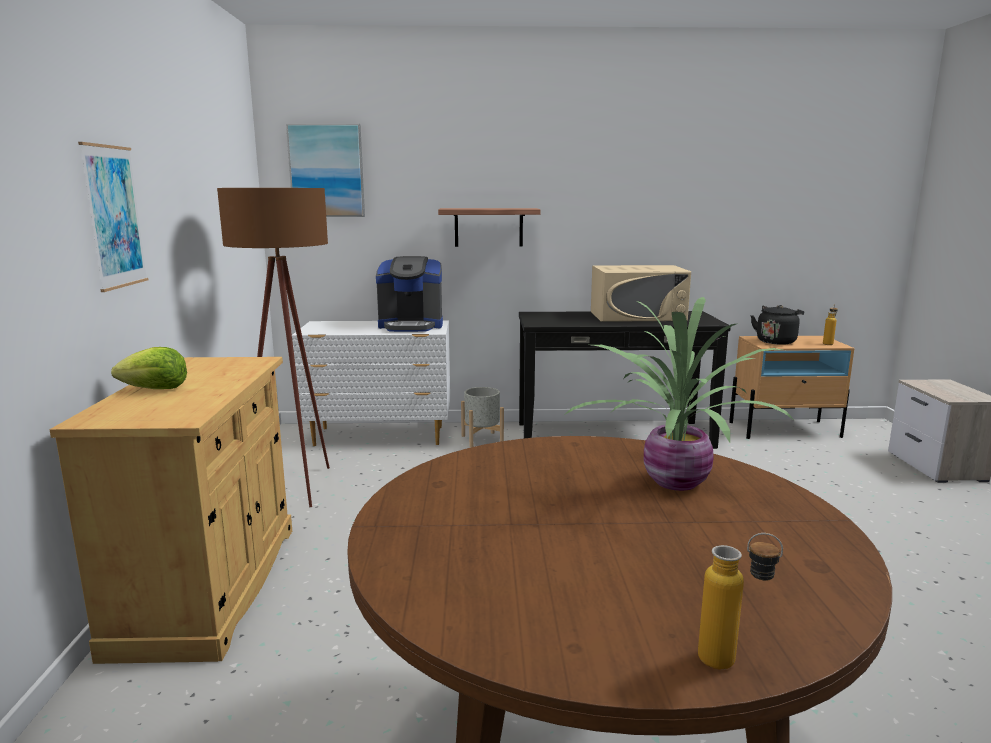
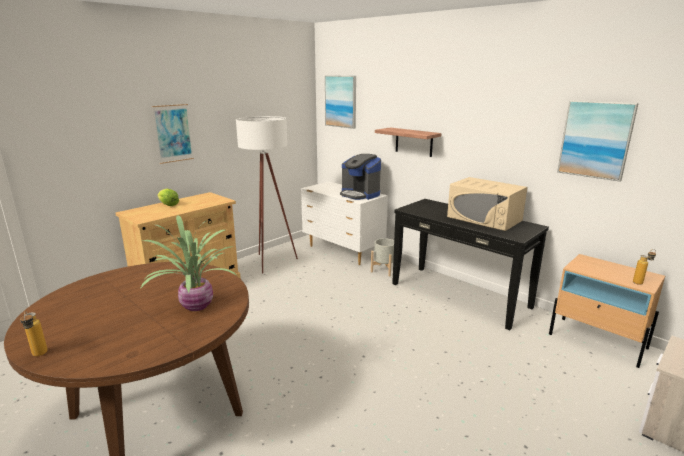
camera: 45 degrees right, 5 degrees up
(297, 490) = (270, 264): brown floor lamp -> white floor lamp
(743, 196) = (595, 139): none -> picture
(776, 341) = (596, 266): black kettle -> none

